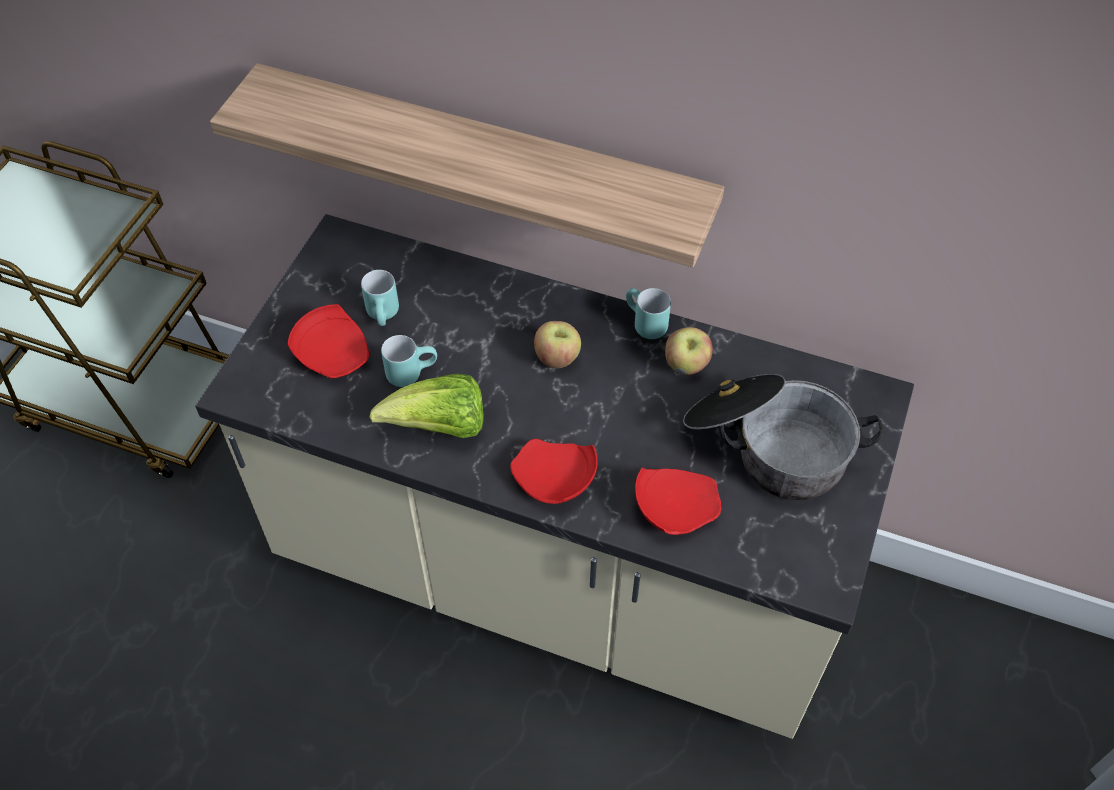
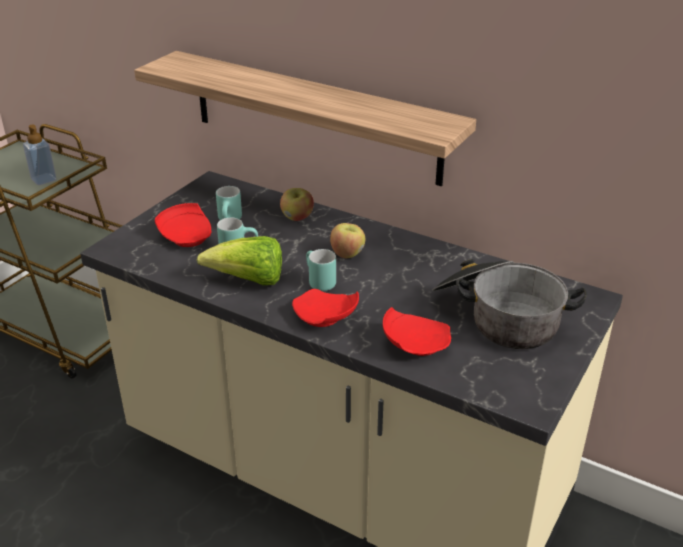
camera: 10 degrees right, 20 degrees down
(78, 242) = (44, 179): none -> soap dispenser
(643, 324) = (416, 243): turquoise mug -> turquoise mug (317, 282)
(686, 365) = (444, 267): apple -> apple (297, 218)

